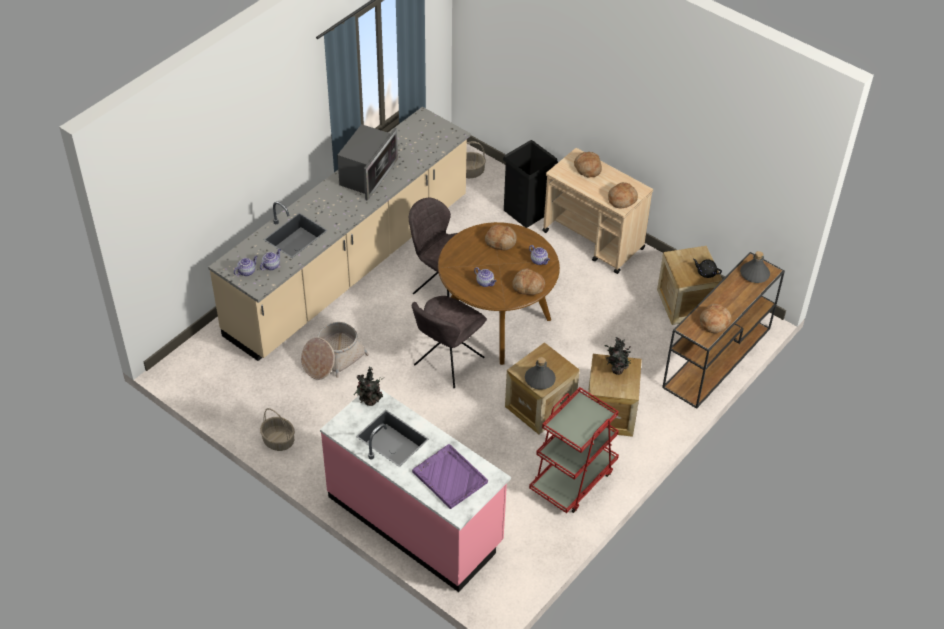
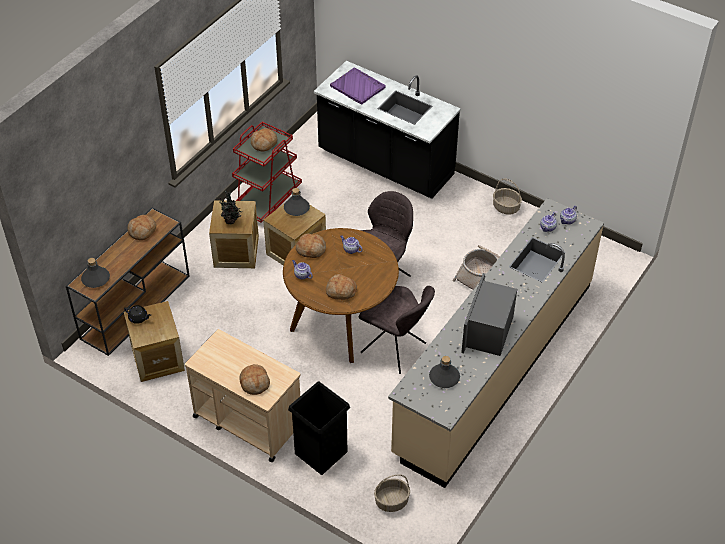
camera: 175 degrees right, 0 degrees up
(369, 402) = (428, 128): potted plant -> none
(415, 520) = (385, 164): pink counter -> black counter
(418, 142) = (444, 377): none -> grey bottle
(622, 199) = (218, 348): bread -> bread (264, 143)

